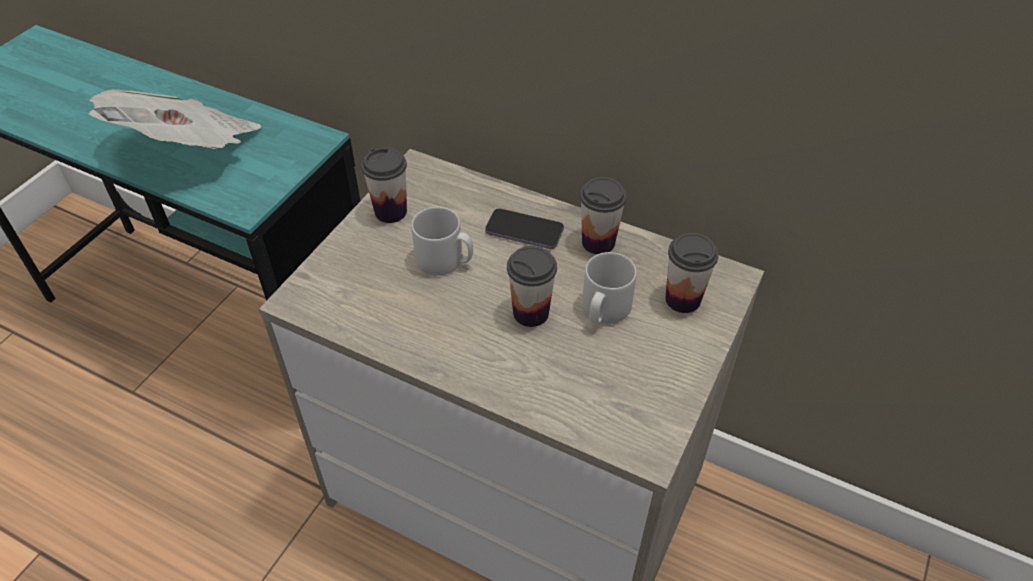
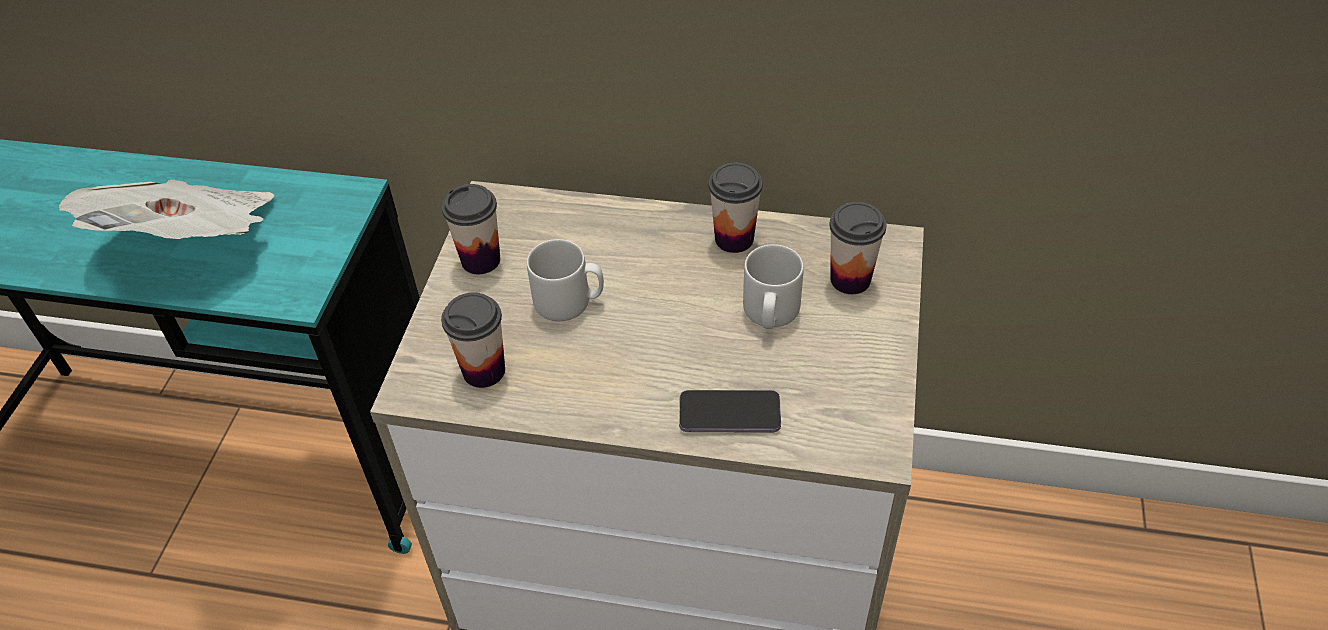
camera: 15 degrees left, 0 degrees up
(524, 231) = (646, 246): phone -> phone (729, 414)
(531, 313) = (691, 336): cup -> cup (484, 371)

